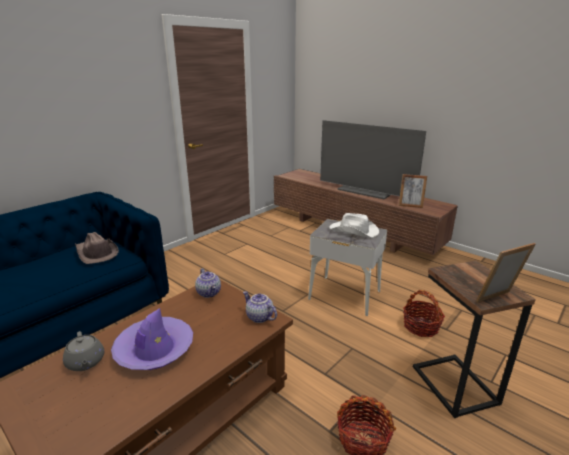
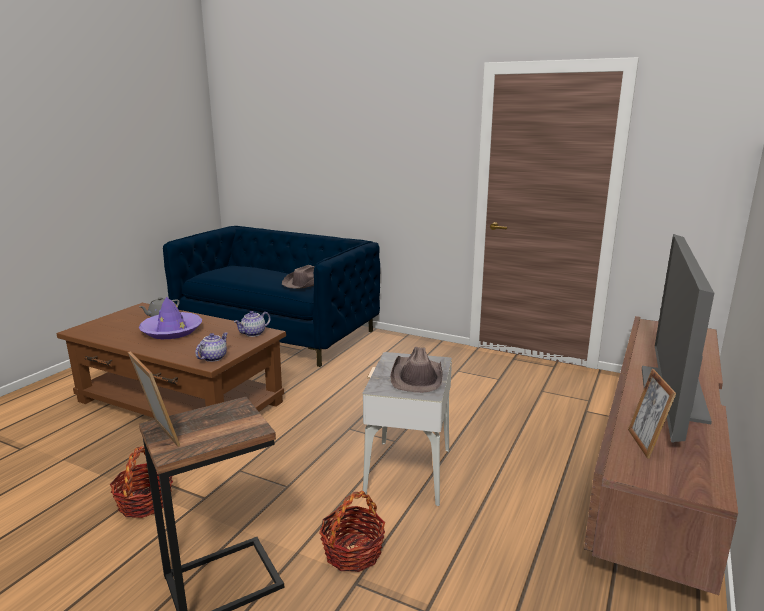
camera: 75 degrees right, 5 degrees down
(354, 231) = (417, 377): white hat -> brown hat

